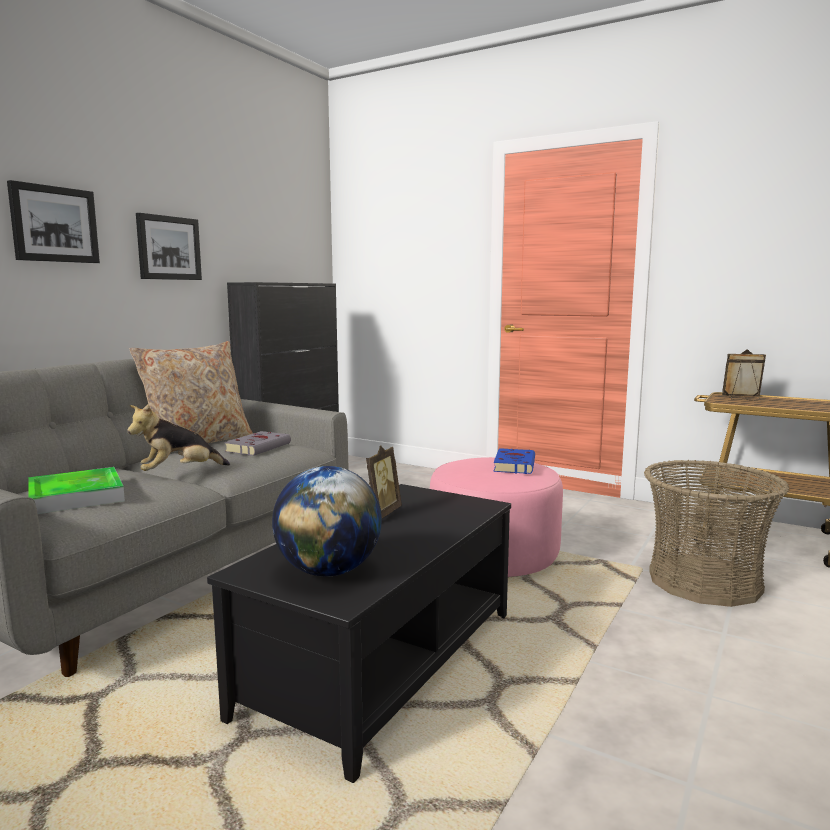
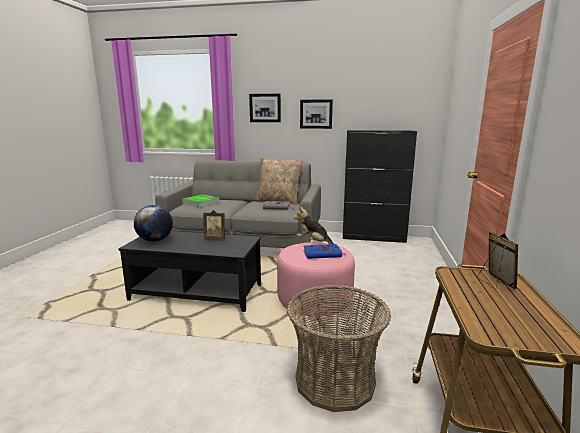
camera: 70 degrees right, 5 degrees up
(179, 473) = (234, 206): plush toy -> plush toy (314, 243)

